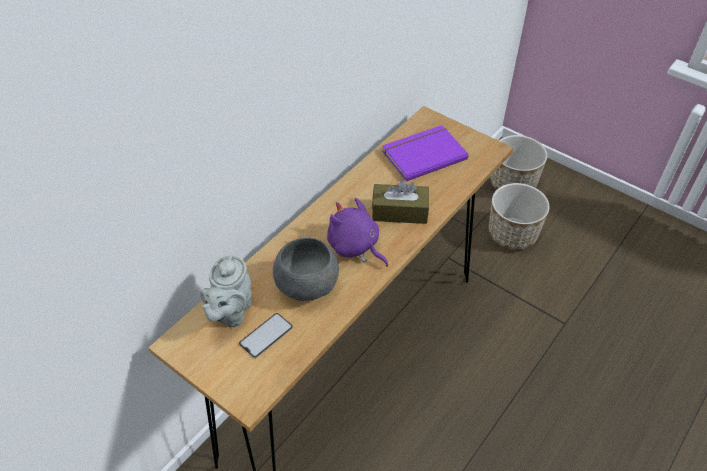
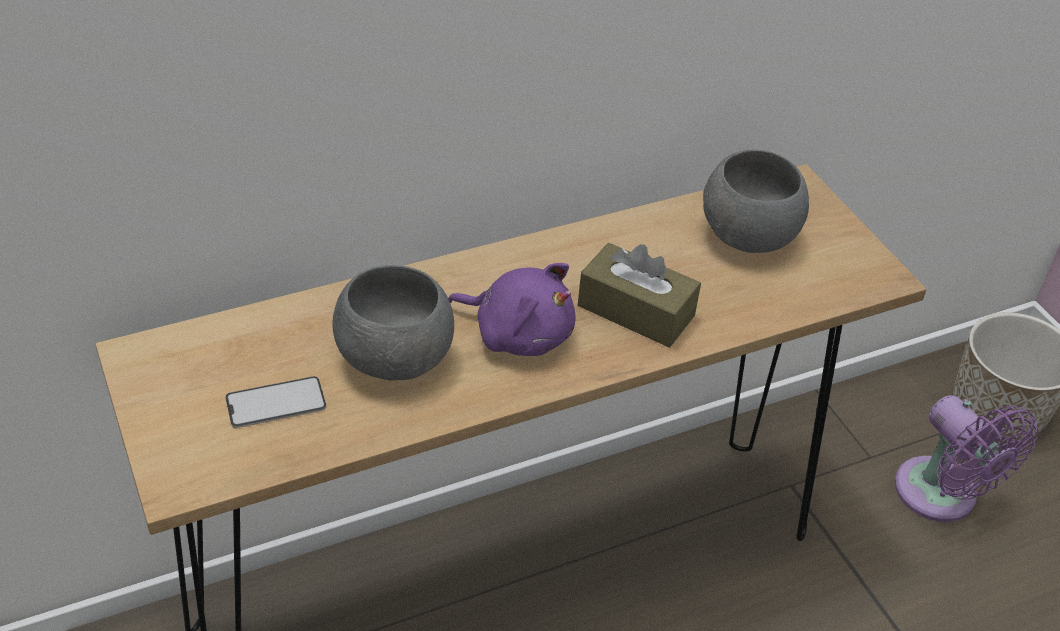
camera: 25 degrees right, 5 degrees down
(230, 312) = (249, 346): grey teapot -> none
(355, 247) = (518, 333): purple plush toy -> purple plush toy turned 135 degrees clockwise
(422, 154) = (746, 237): purple book -> grey bowl
(512, 234) = (941, 497): planter -> purple fan

